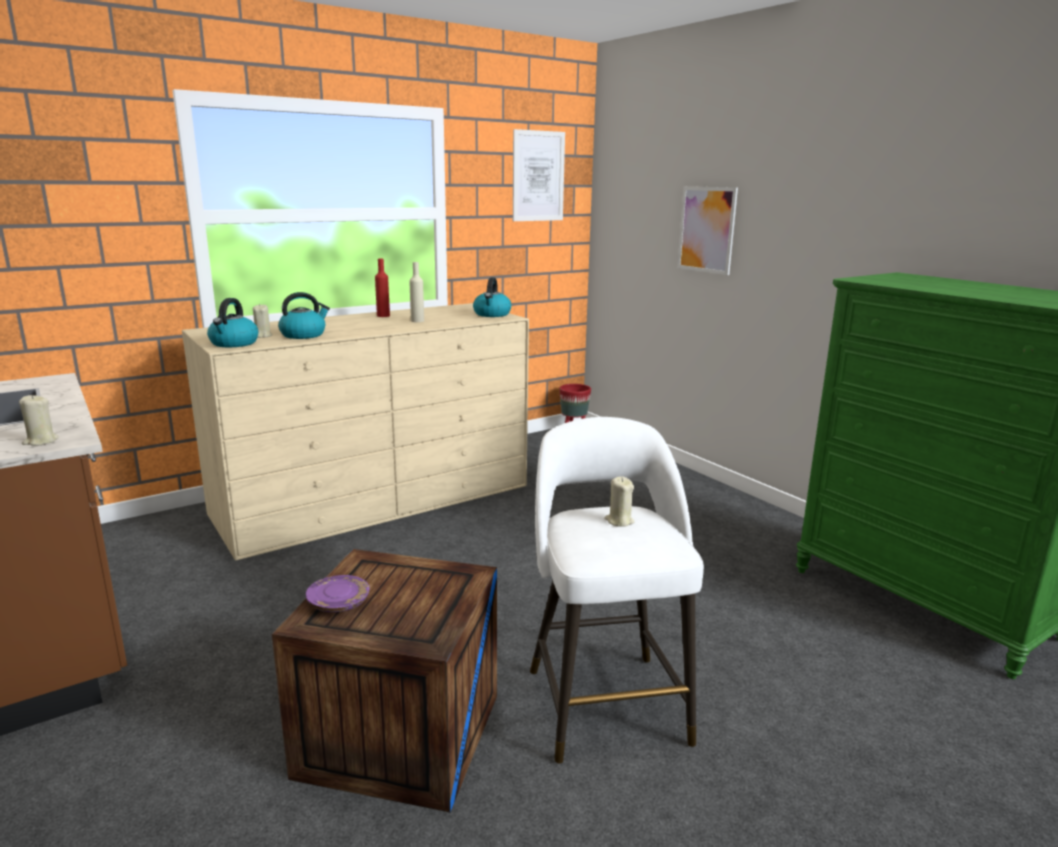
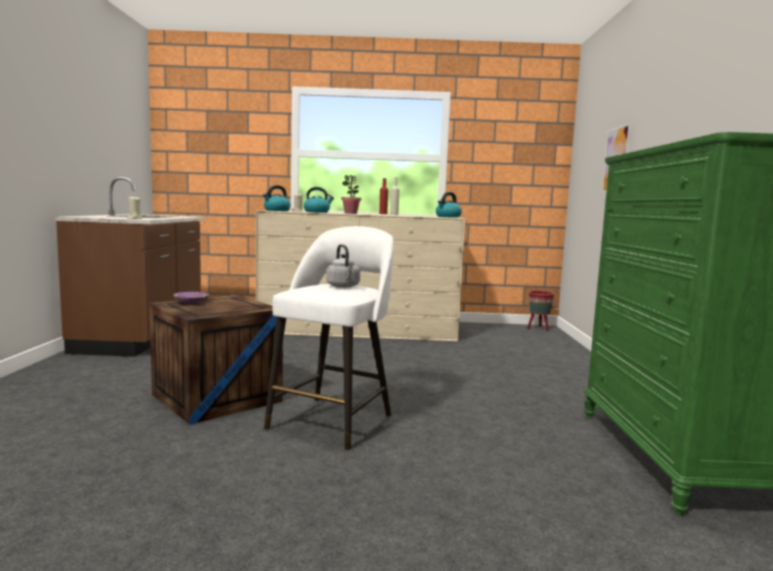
camera: 35 degrees right, 10 degrees down
(365, 332) = (351, 213): none -> potted plant
(538, 176) = (523, 136): picture -> none
(619, 521) = (343, 286): beige candle -> grey kettle

